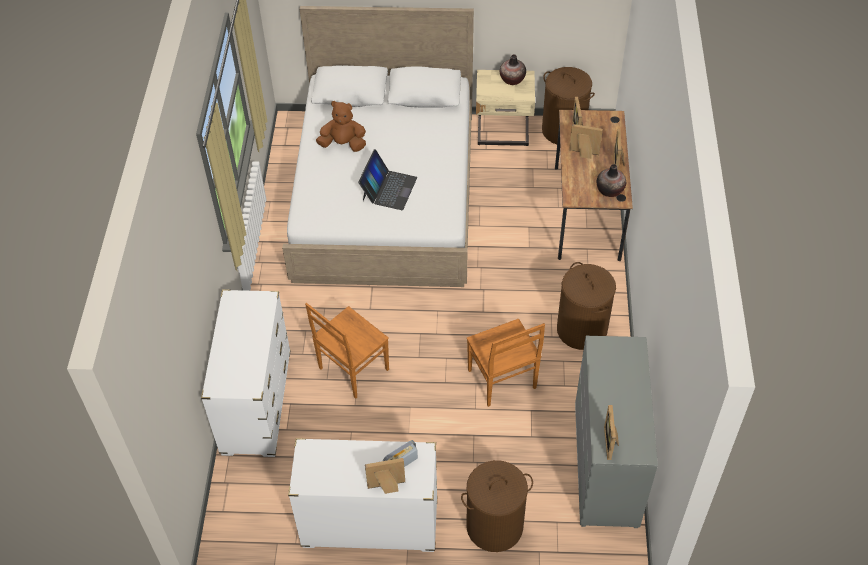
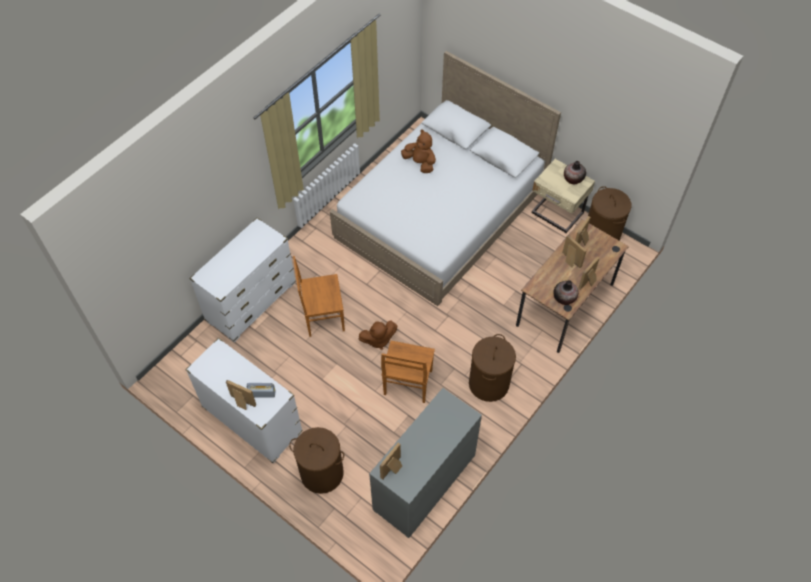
camera: 35 degrees right, 5 degrees up
(389, 189) = (422, 210): laptop -> none
(433, 356) = (378, 340): none -> brown plush toy

